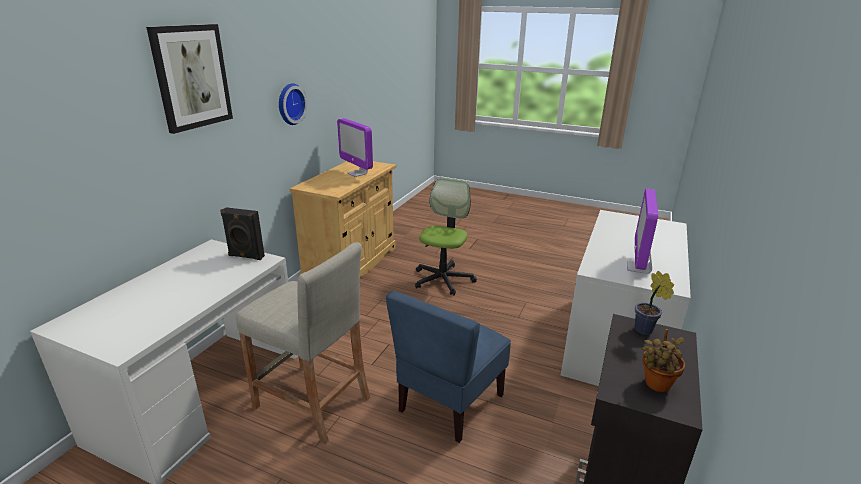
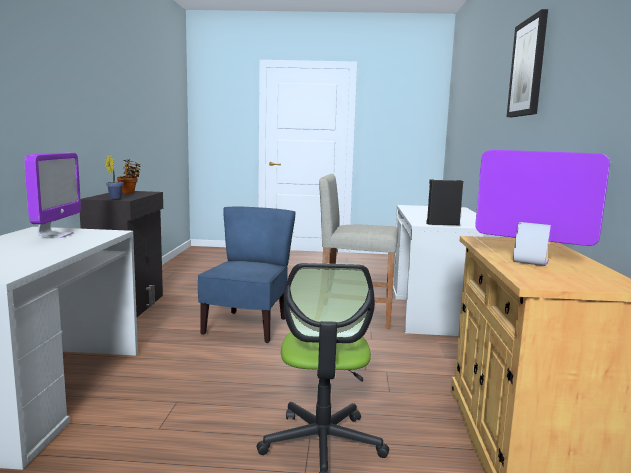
camera: 160 degrees right, 15 degrees down
(289, 104) = (585, 110): wall clock -> none

